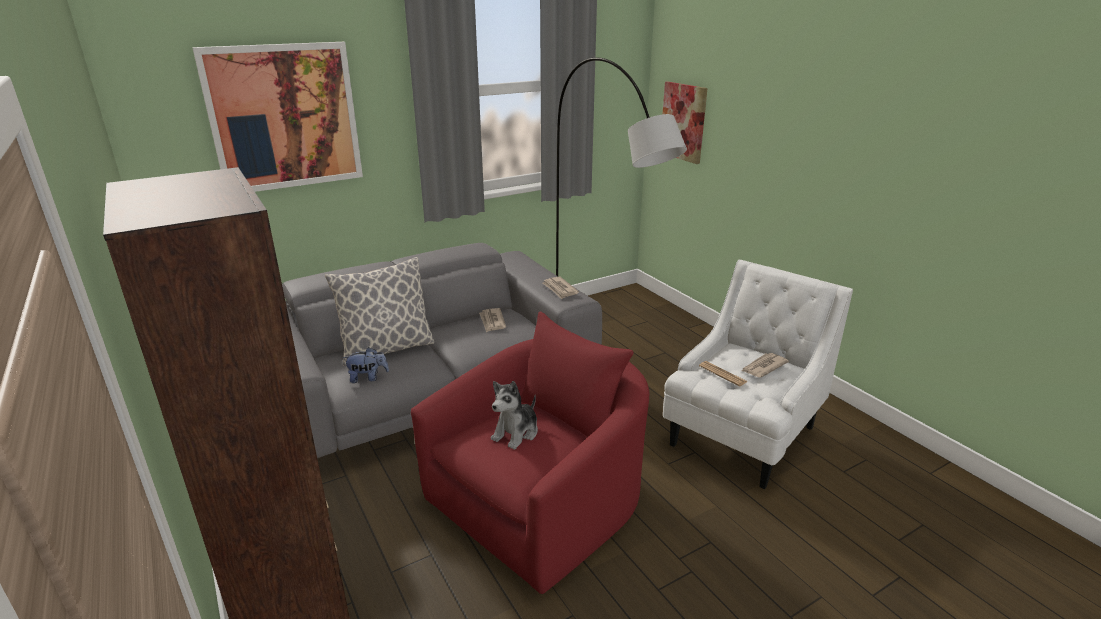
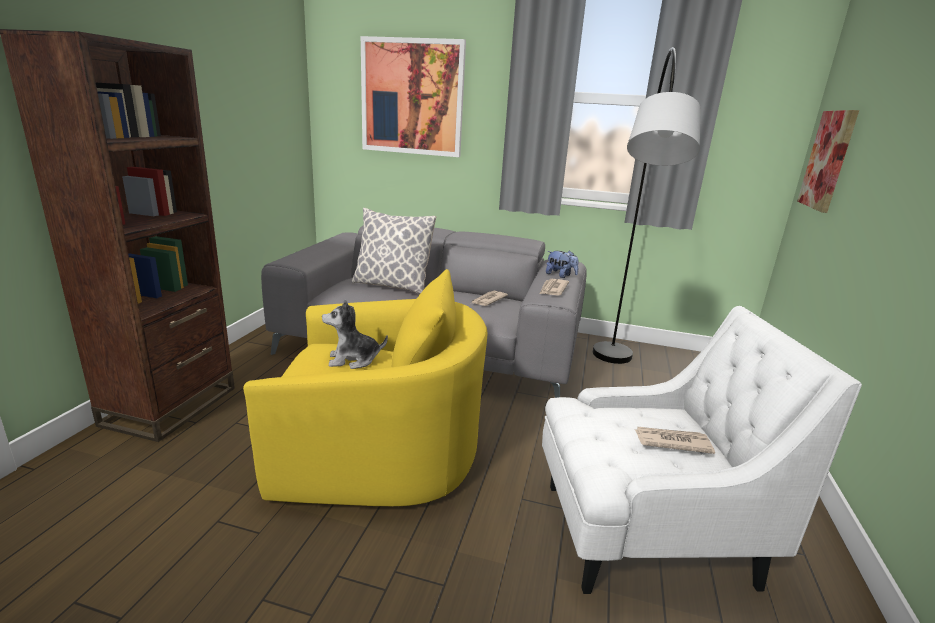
camera: 45 degrees right, 5 degrees down
(368, 378) = (350, 293): plush toy -> plush toy (560, 275)
(542, 502) = (378, 451): red armchair -> yellow armchair
(722, 374) = (606, 420): newspaper -> none

